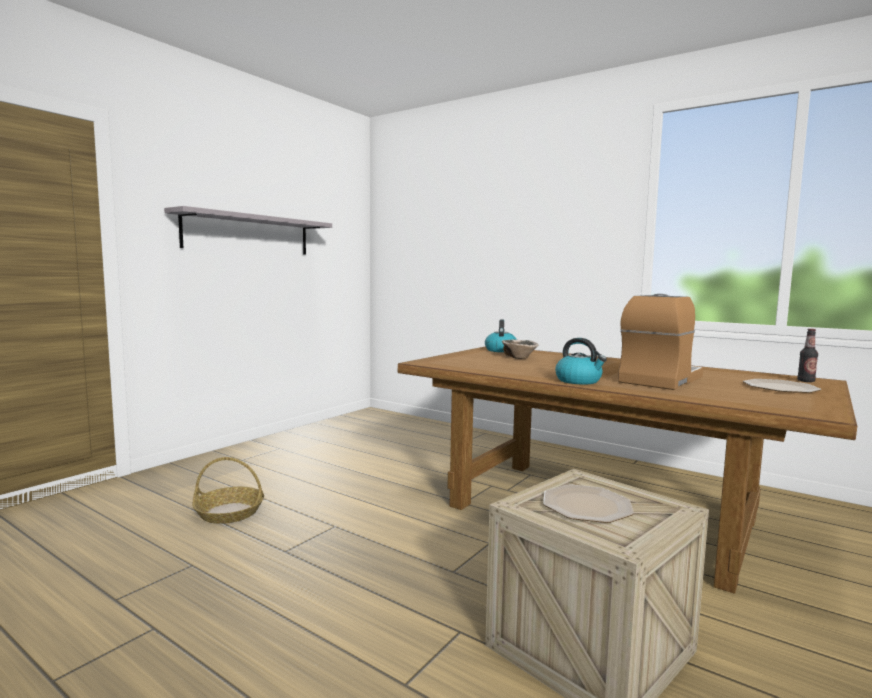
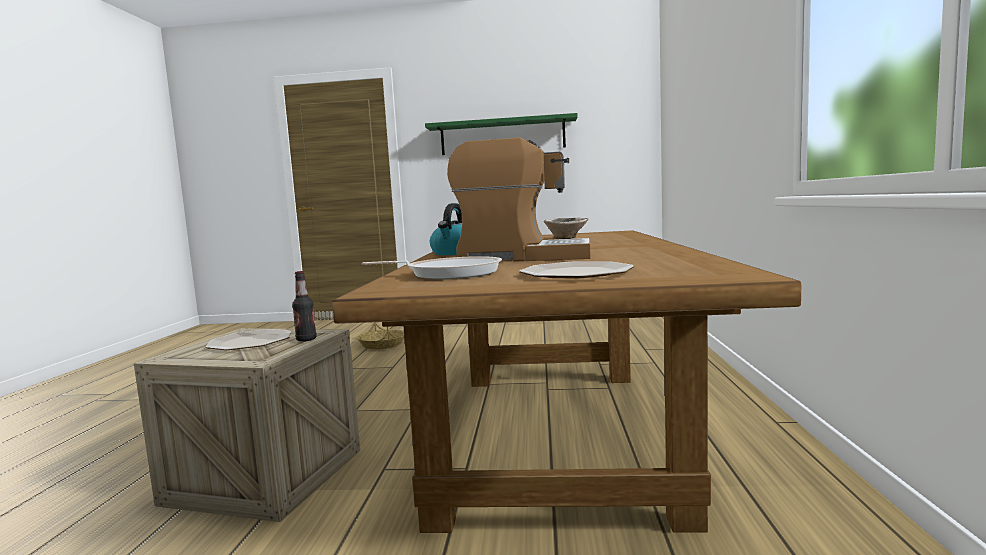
camera: 60 degrees right, 0 degrees up
(248, 234) = (502, 136): grey shelf -> green shelf
(500, 350) = (604, 233): kettle -> none
(744, 398) = (449, 273): none -> frying pan
(806, 381) = (695, 273): bottle -> bottle (306, 339)

